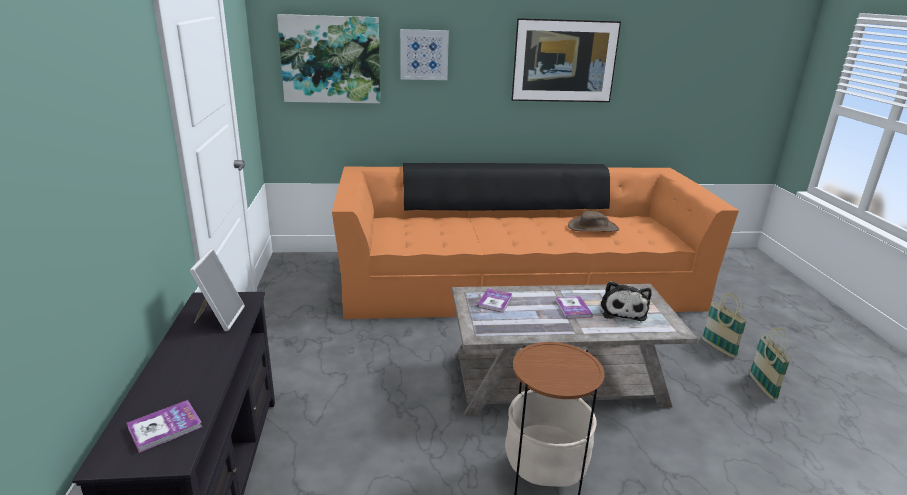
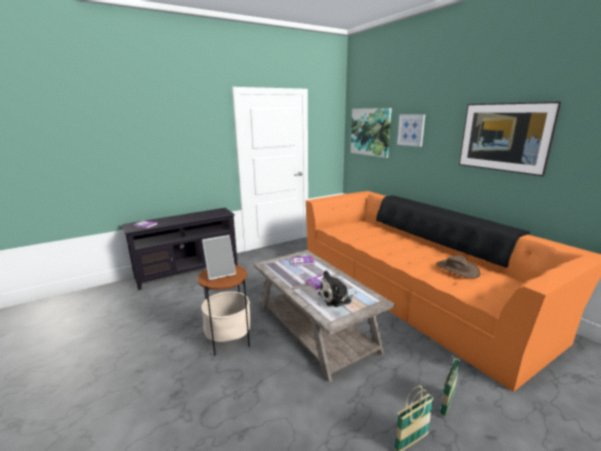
camera: 65 degrees right, 5 degrees down
(219, 318) = (210, 214): picture frame -> picture frame (220, 273)

